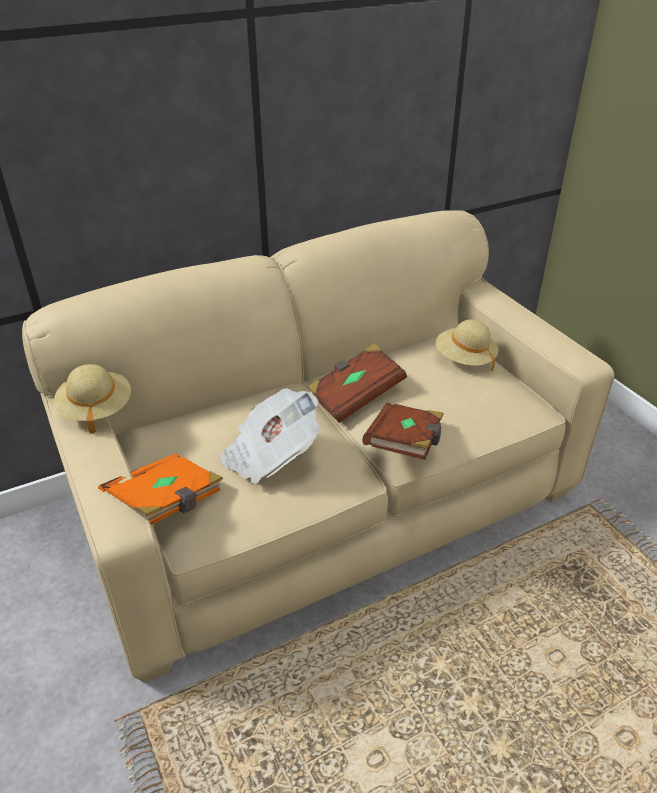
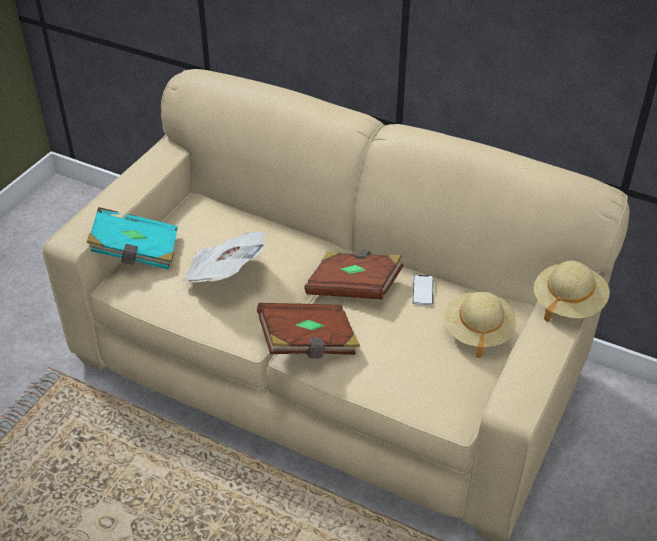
camera: 55 degrees right, 5 degrees up
(96, 410) = (171, 162): beige hat -> beige hat (567, 303)
(167, 504) = (135, 253): orange book -> turquoise book
(401, 361) = (423, 290): none -> phone

